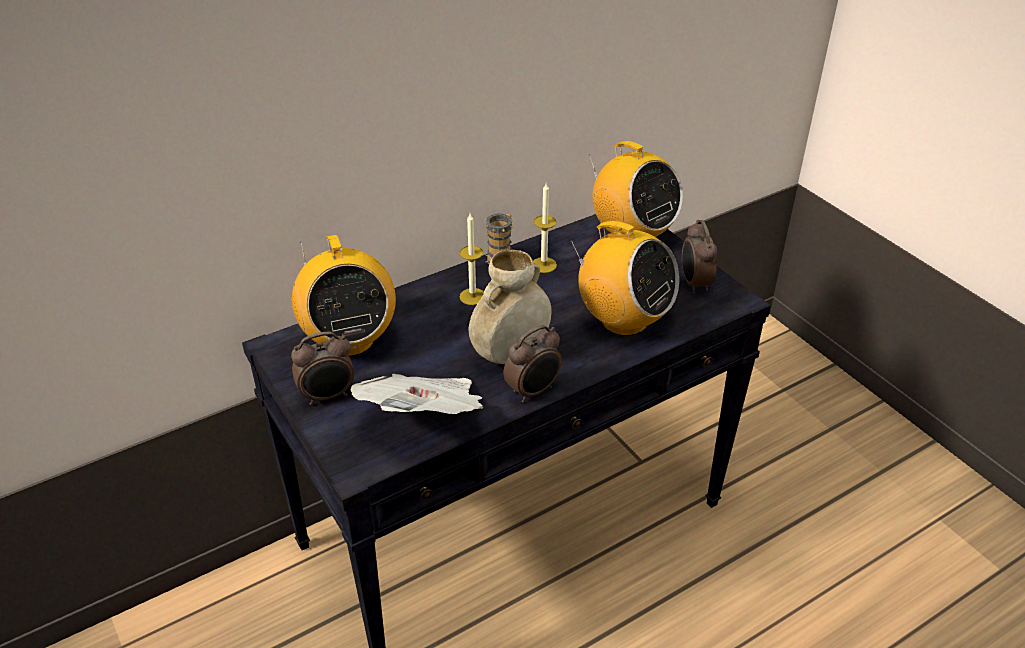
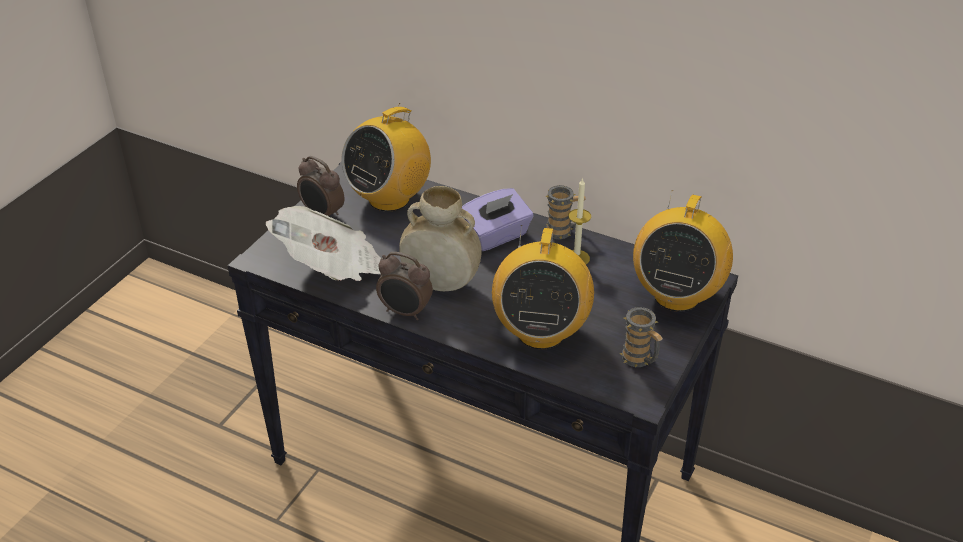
camera: 60 degrees right, 0 degrees up
(472, 296) = (496, 236): candle -> purple tissue box
(694, 283) = (640, 360): alarm clock -> mug

